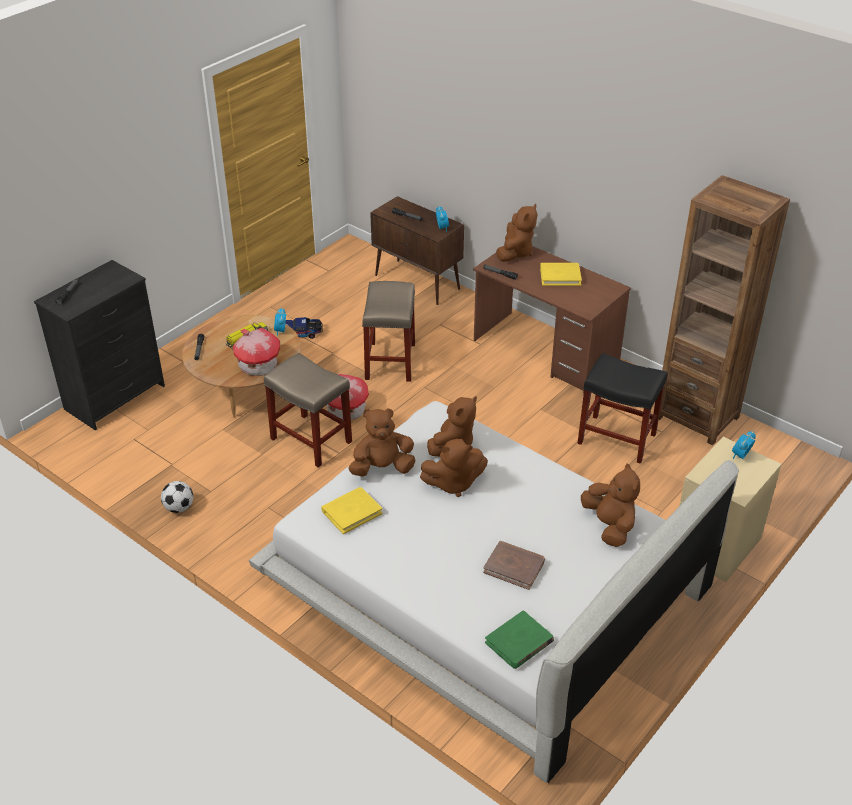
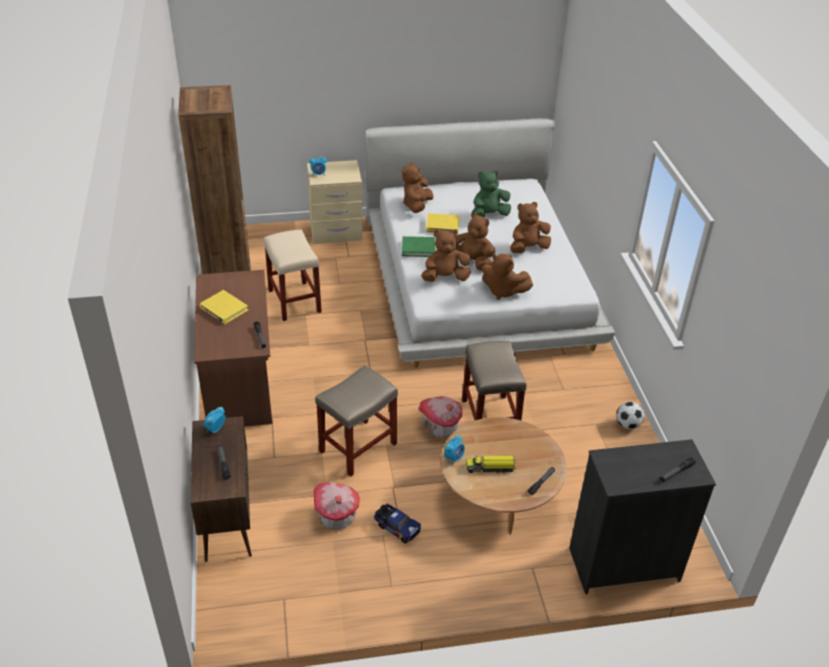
camera: 140 degrees left, 0 degrees up
(257, 366) = (505, 434): toy house -> toy house (336, 516)
(351, 512) = (547, 279): yellow book -> yellow book (442, 226)
(514, 567) = (489, 215): brown book -> green plush toy
(515, 252) = (217, 348): brown plush toy -> brown plush toy (528, 248)
(519, 642) = (524, 192): green book -> green book (418, 248)
(618, 439) = (294, 300): black stool -> beige stool

